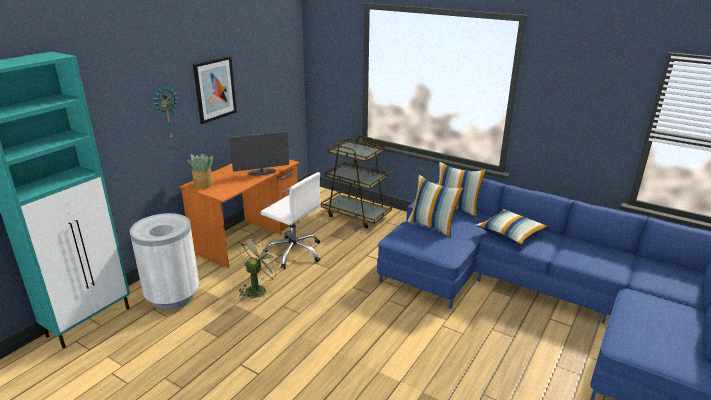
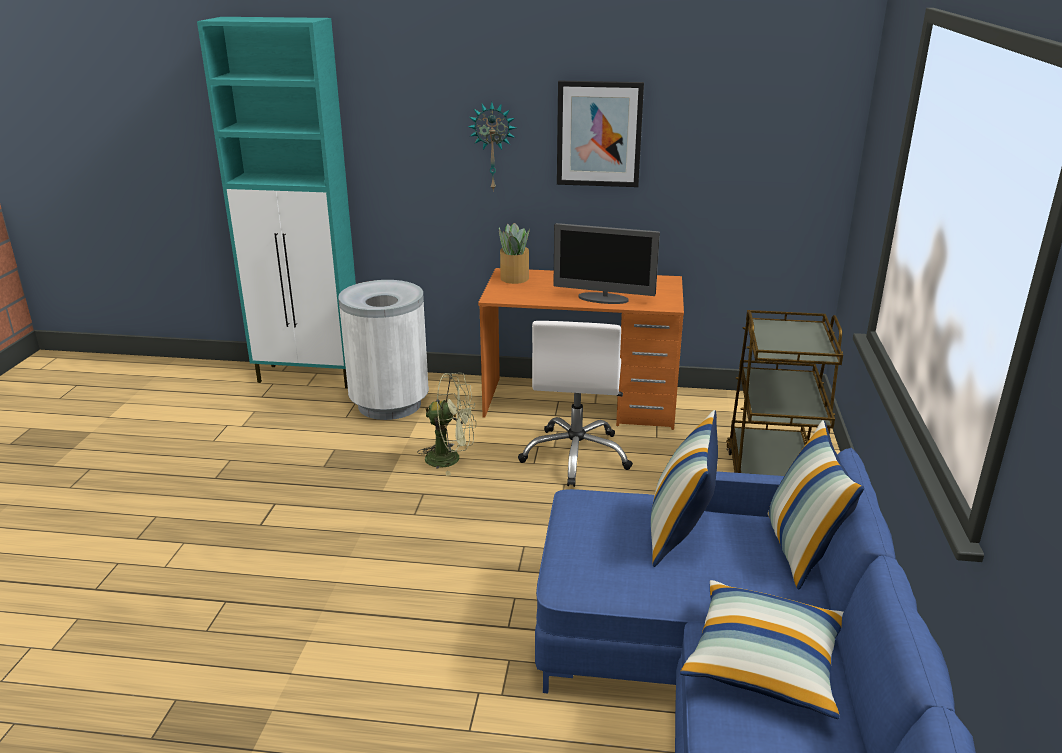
camera: 65 degrees right, 0 degrees up
(262, 172) = (603, 299): monitor -> monitor turned 150 degrees clockwise

